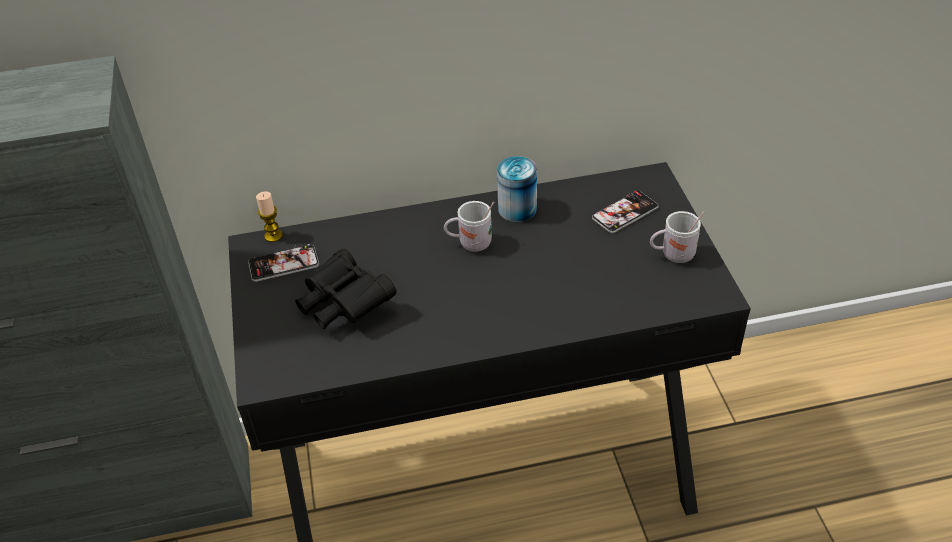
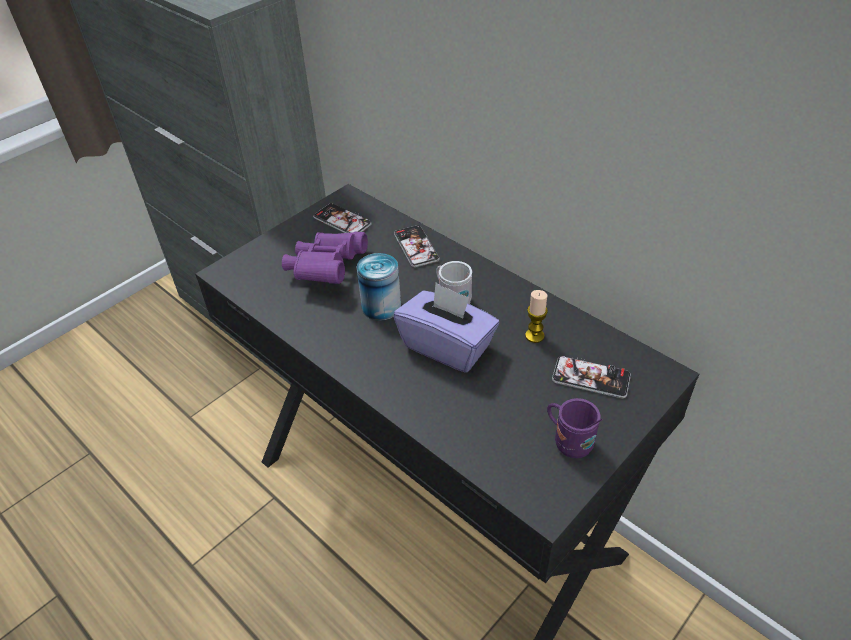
camera: 55 degrees right, 0 degrees up
(273, 236) = (365, 201): candle -> candle (534, 336)
(344, 304) = (326, 269): black binoculars -> purple binoculars
(378, 233) = (416, 247): none -> phone
(517, 209) = (521, 306): can -> can (381, 306)
(521, 271) = (447, 346): none -> purple tissue box
(673, 255) = (568, 441): white mug -> purple mug

